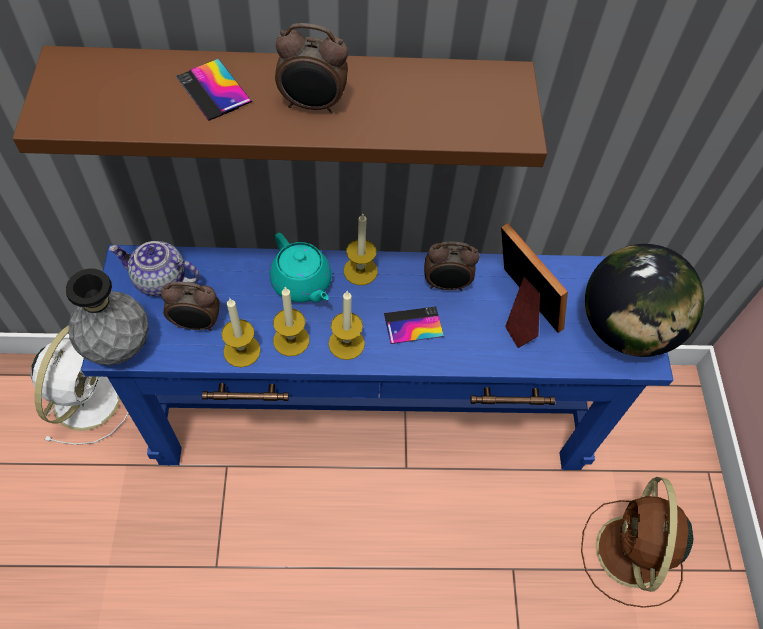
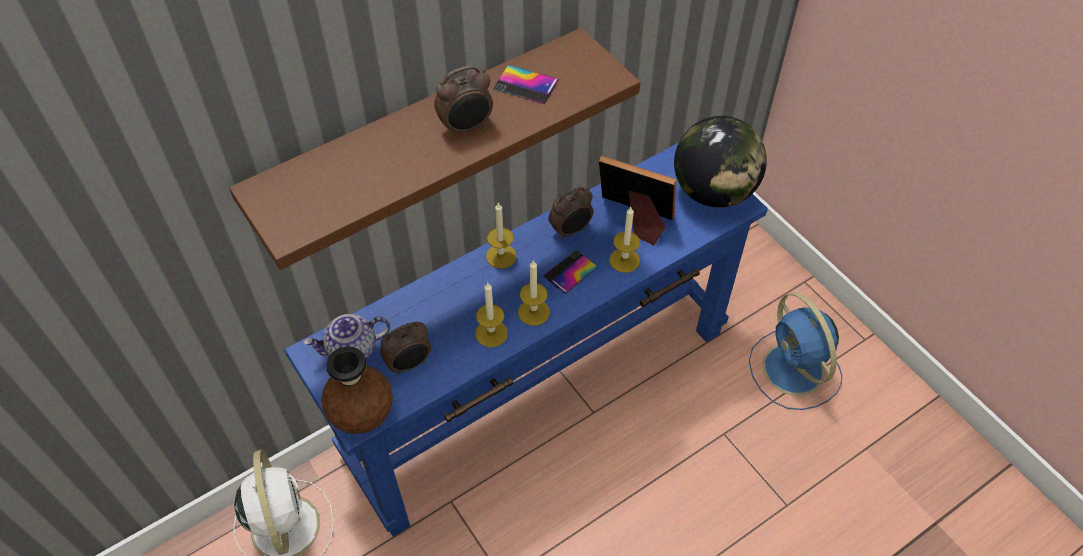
camera: 30 degrees left, 5 degrees down
(118, 346) = (362, 416): grey vase -> brown vase
(214, 90) = (388, 152): phone -> phone (526, 84)
(242, 351) = (461, 362): candle -> candle (624, 260)
(302, 283) = (465, 289): turquoise teapot -> none
(630, 555) = (794, 371): brown fan -> blue fan

